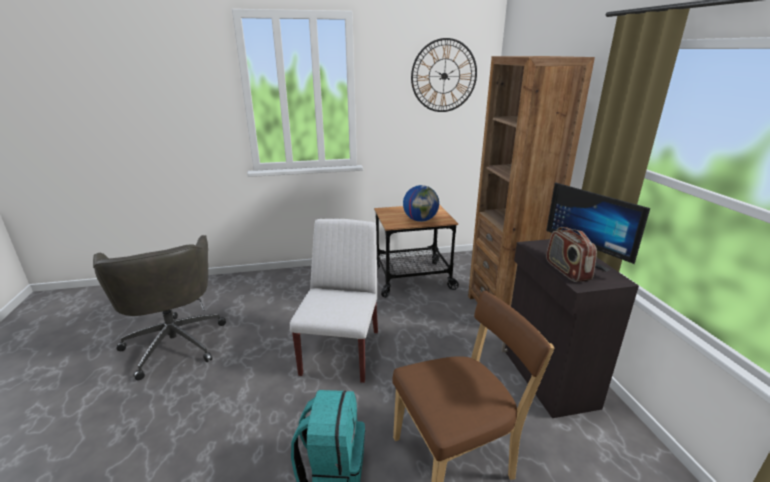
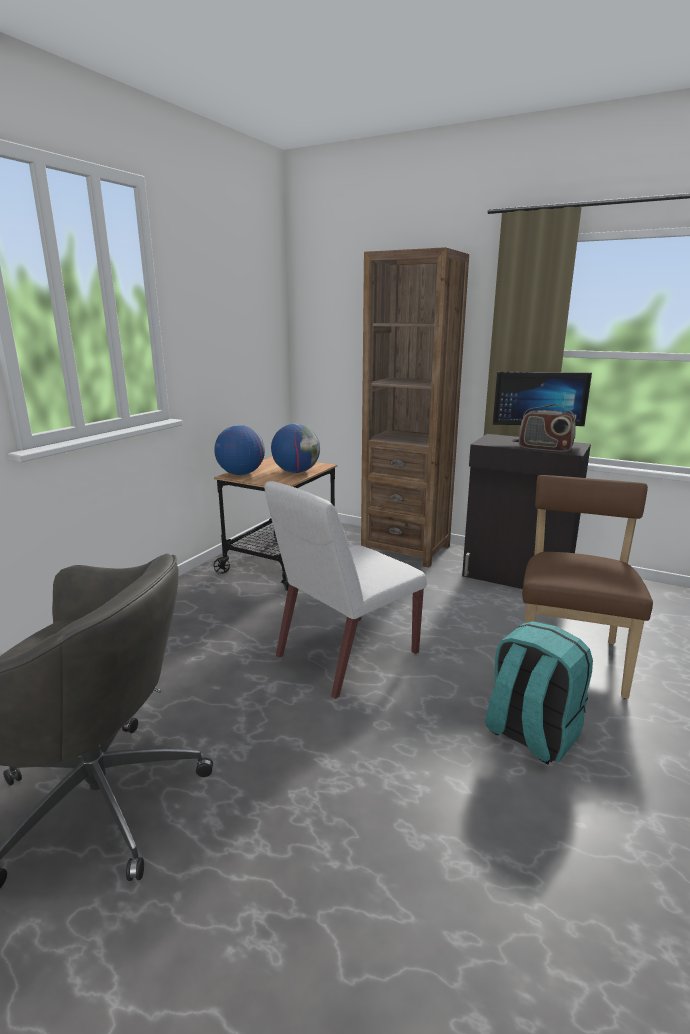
camera: 50 degrees left, 5 degrees down
(341, 351) = (346, 655): white chair -> white chair turned 90 degrees counterclockwise
(390, 210) = (241, 474): none -> globe
(444, 76) = (245, 285): wall clock -> none

